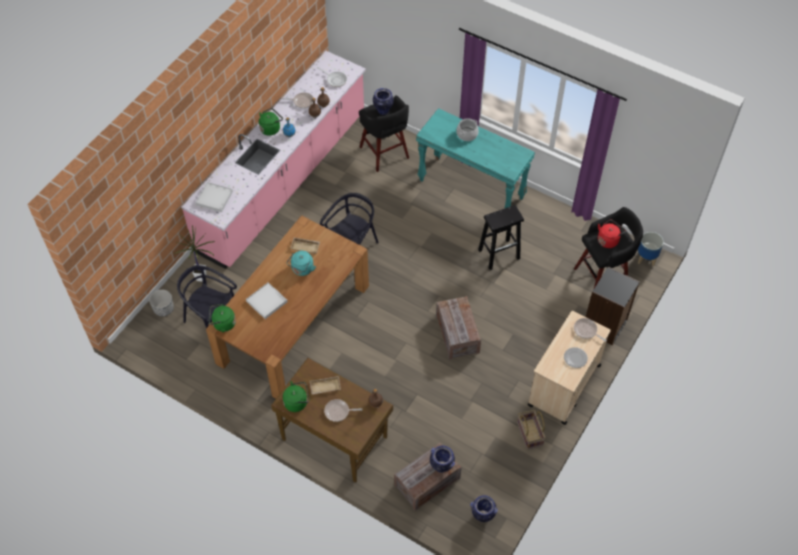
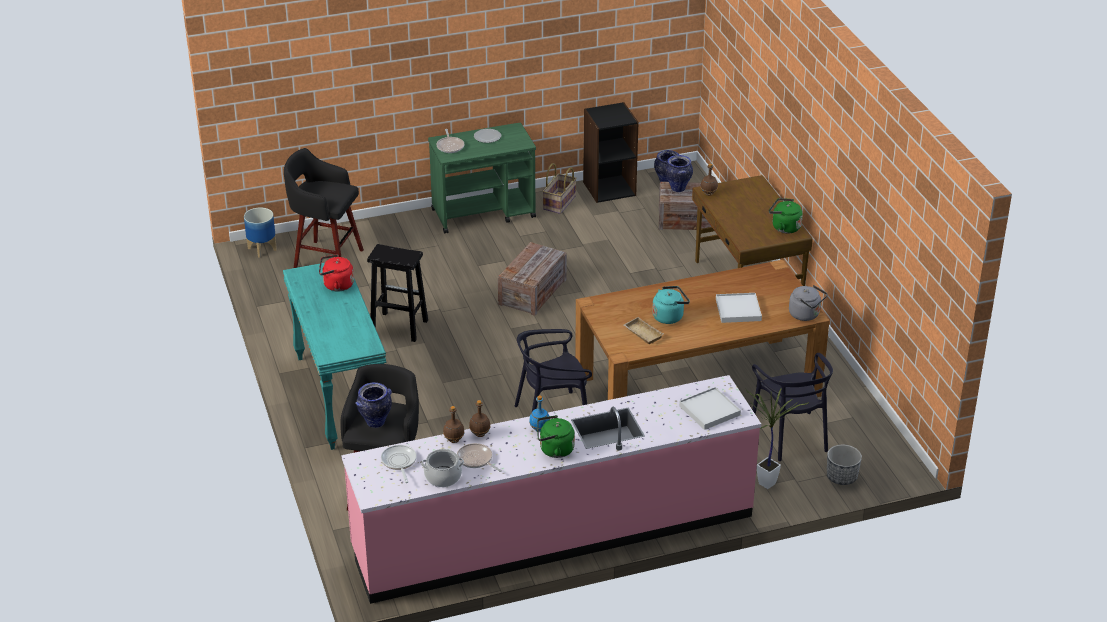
camera: 140 degrees left, 20 degrees down
(223, 324) = (806, 315): green kettle -> grey kettle
(325, 387) = (745, 224): beige tray -> none
(338, 411) = (750, 204): frying pan -> none
(467, 134) = (328, 322): cooking pot -> cooking pot (443, 477)
(563, 386) = (484, 213): beige cart -> green cart
(605, 325) = (382, 228): black bookcase -> black bookcase (609, 188)
(608, 240) = (323, 192): red kettle -> red kettle (336, 285)

